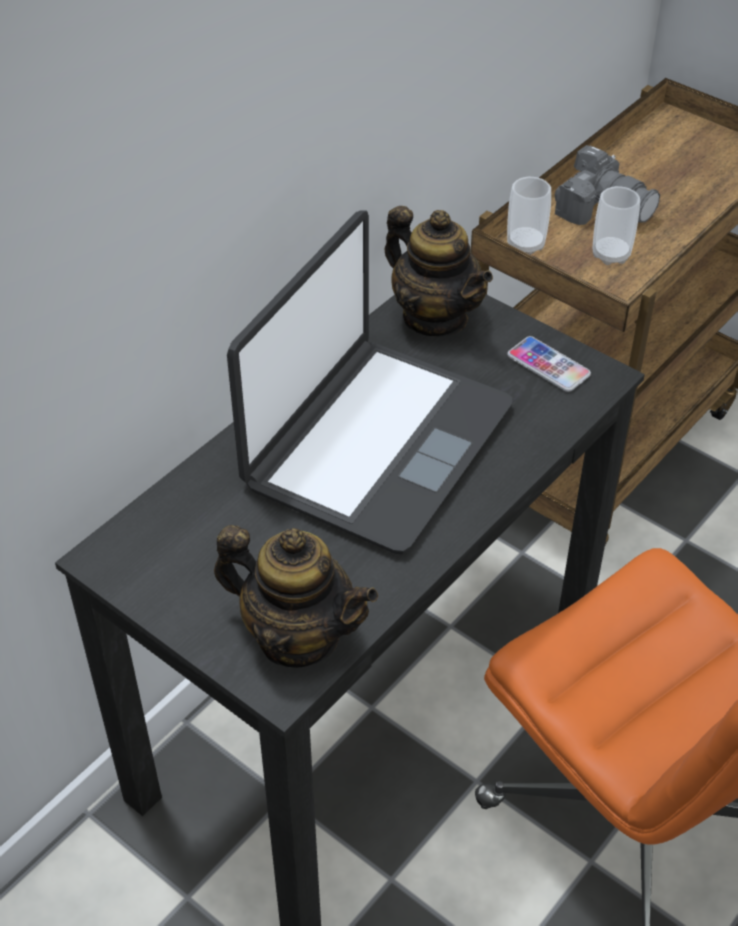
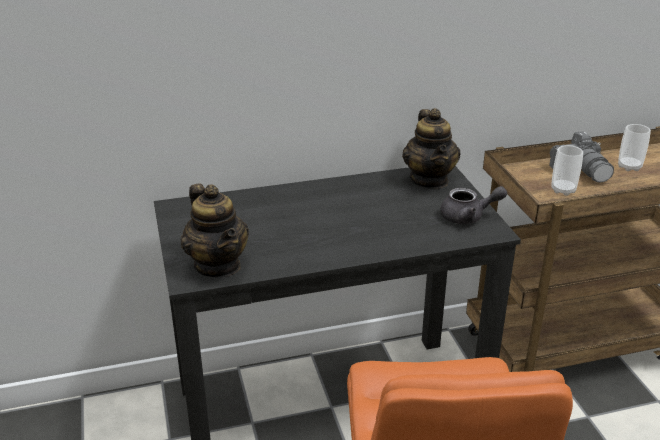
camera: 35 degrees right, 15 degrees down
(376, 444) = (341, 214): laptop -> none
(525, 245) = (517, 171): cup -> cup (629, 167)
(548, 365) = (468, 217): phone -> grey teapot

